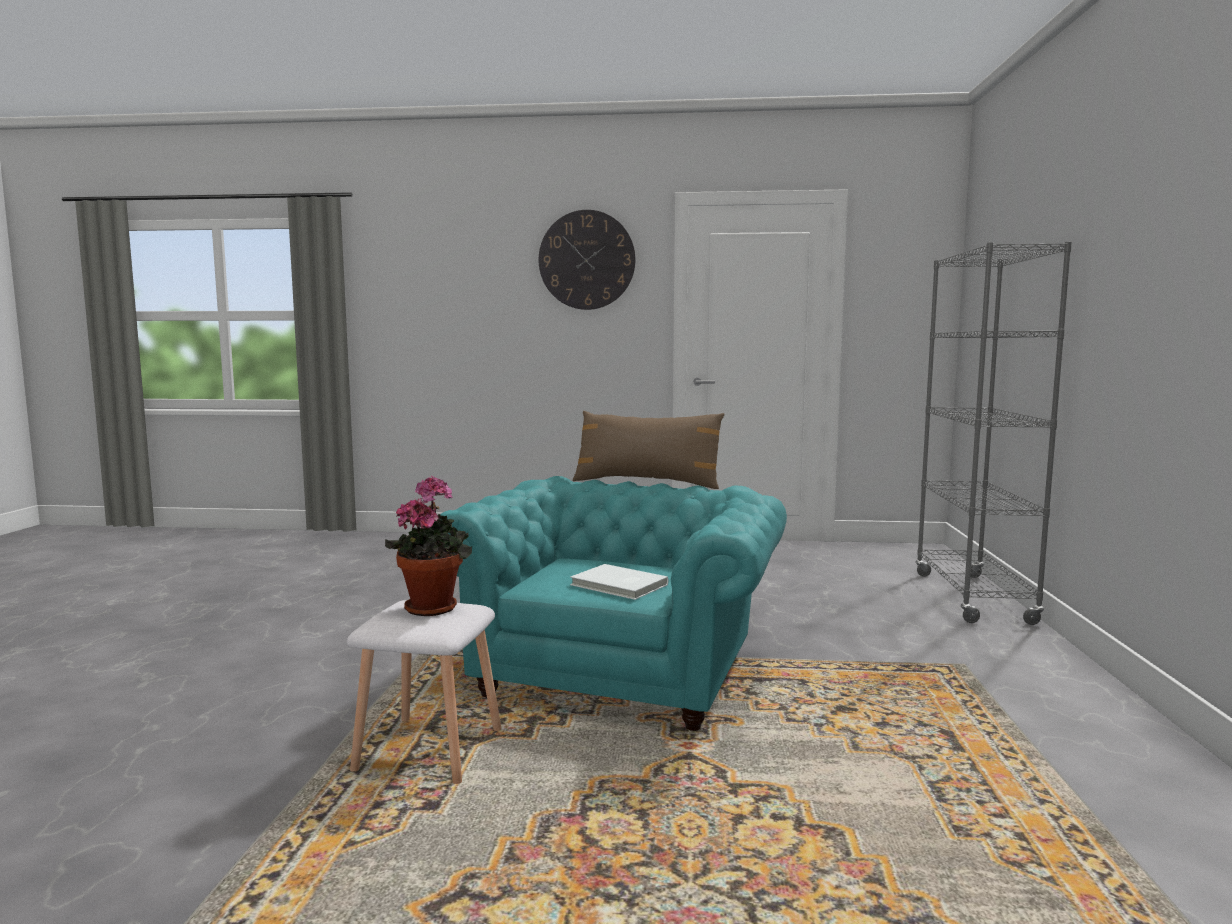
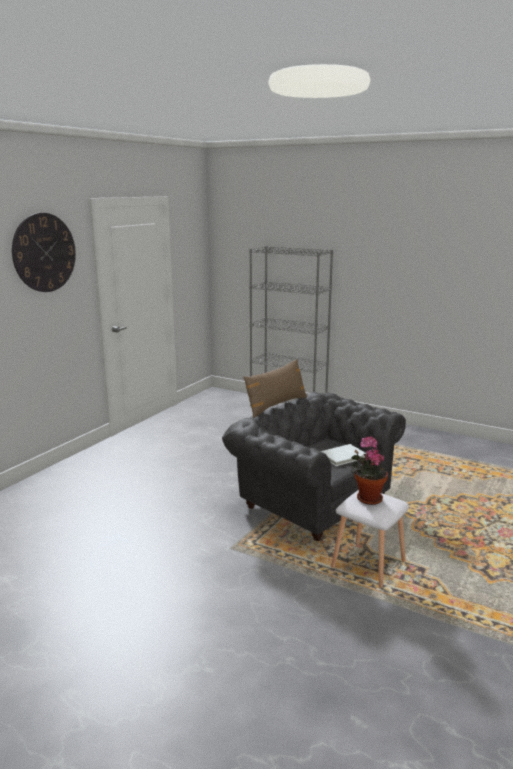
camera: 65 degrees left, 10 degrees up
(620, 672) = (311, 501): turquoise armchair -> grey armchair

